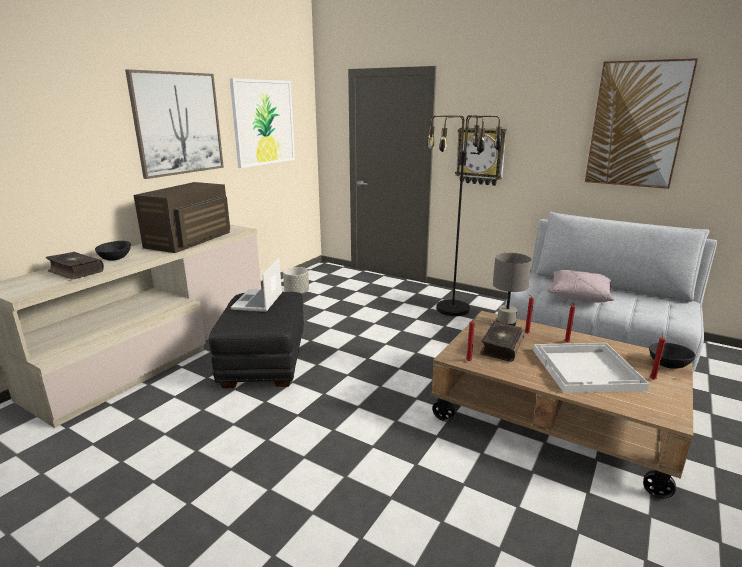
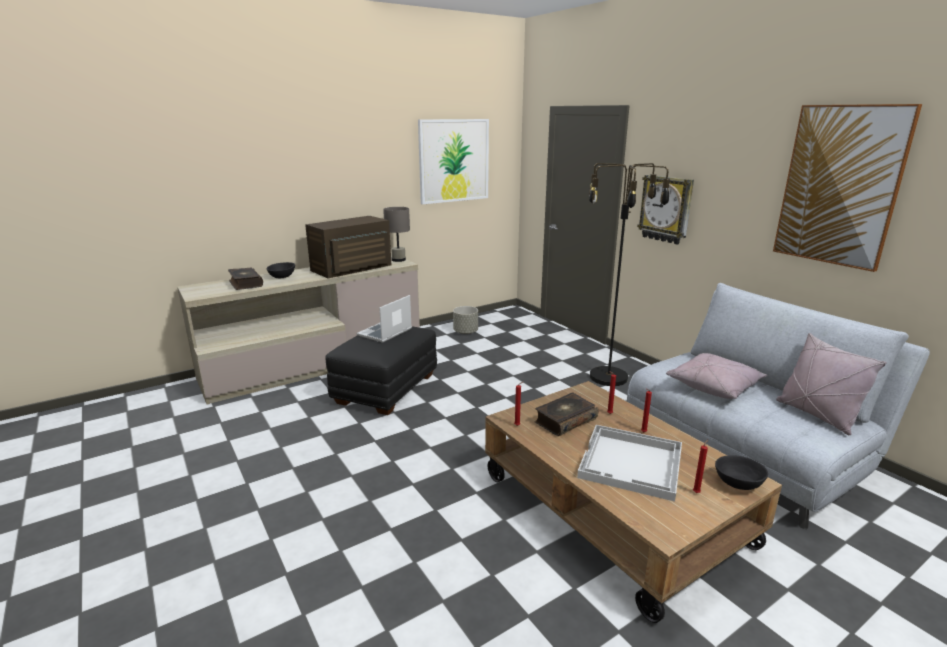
camera: 25 degrees right, 0 degrees up
(178, 124) = (360, 162): picture -> none
(505, 323) = (598, 398): grey table lamp -> grey table lamp (398, 260)
(661, 302) = (817, 415): none -> purple pillow

